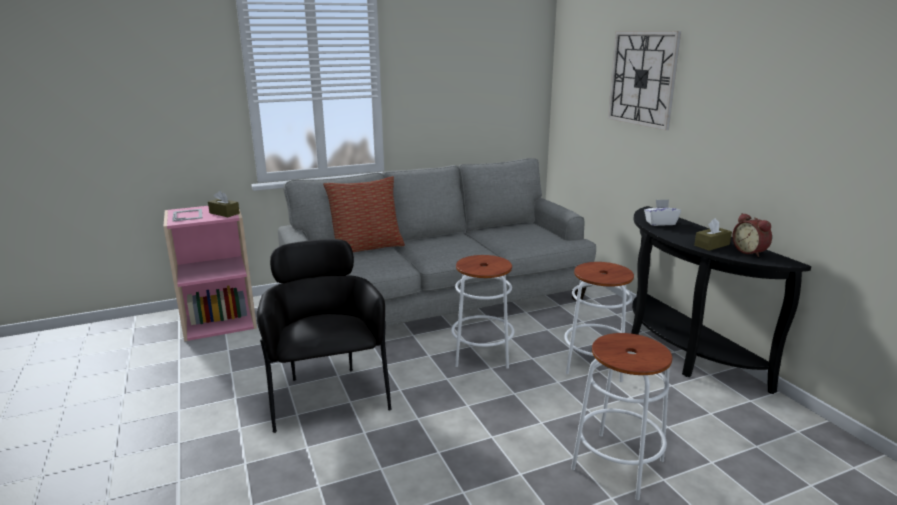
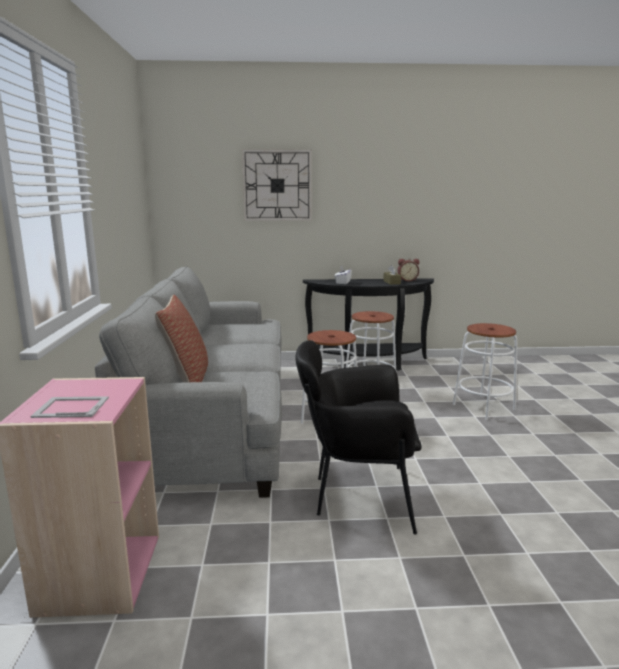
camera: 70 degrees left, 5 degrees down
(224, 213) = (106, 385): brown tissue box -> none

